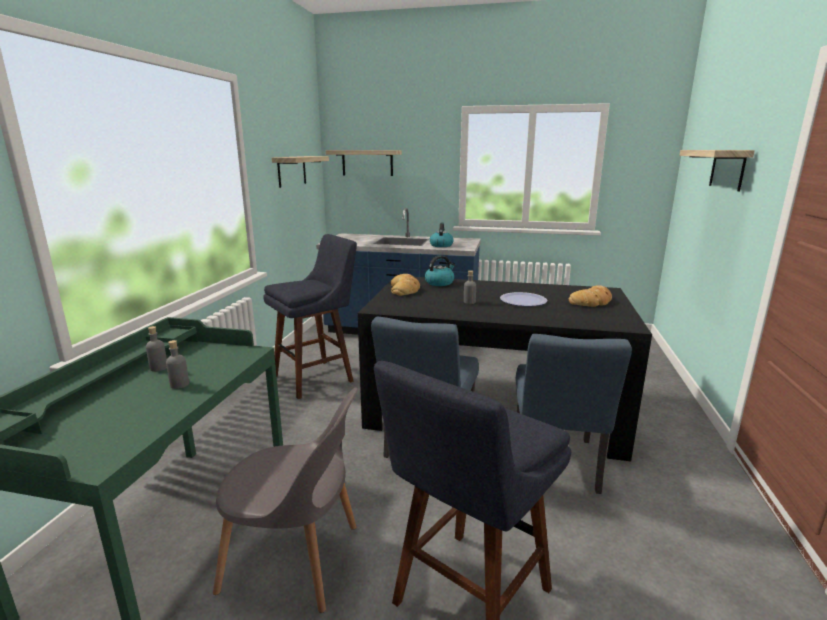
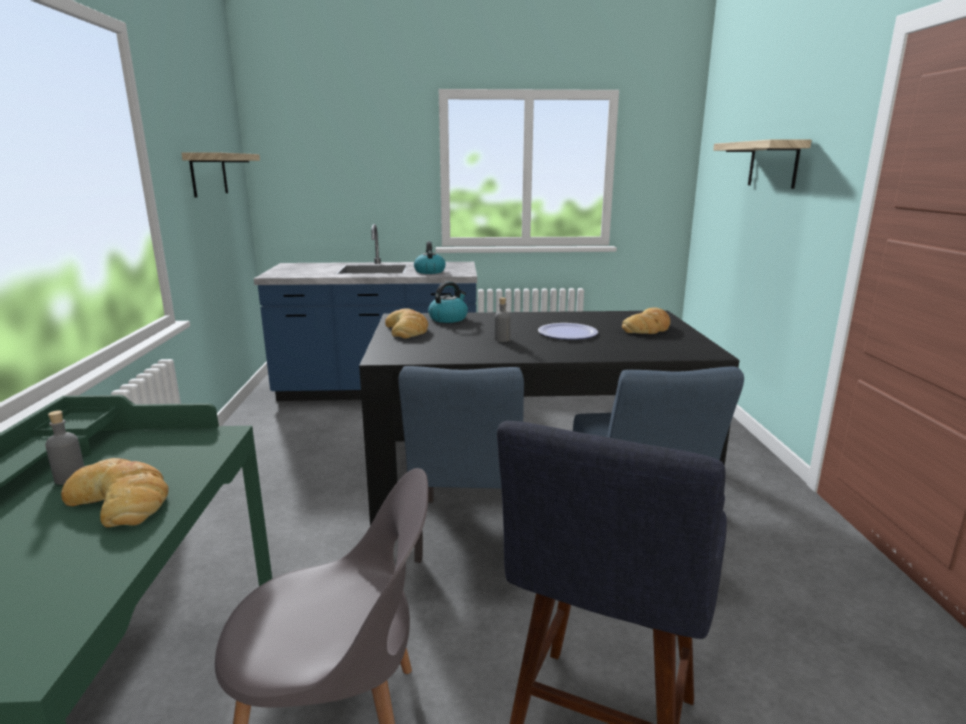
camera: 15 degrees left, 0 degrees up
(179, 384) = (121, 500): grey bottle -> bread
(317, 377) = (281, 465): blue stool -> none
(367, 163) = (312, 164): shelf -> none

